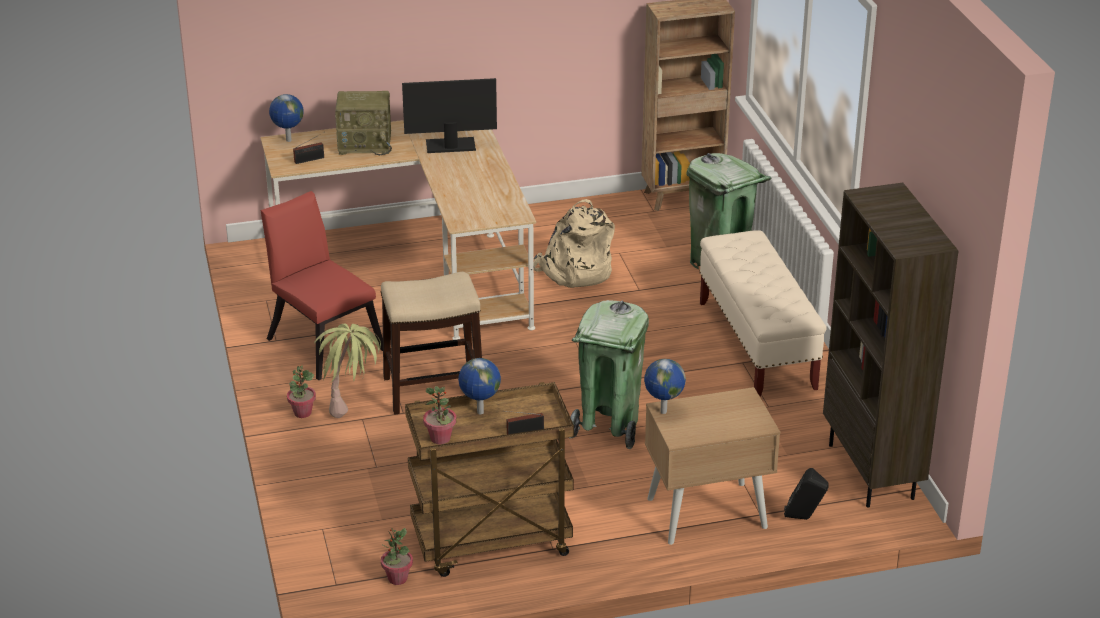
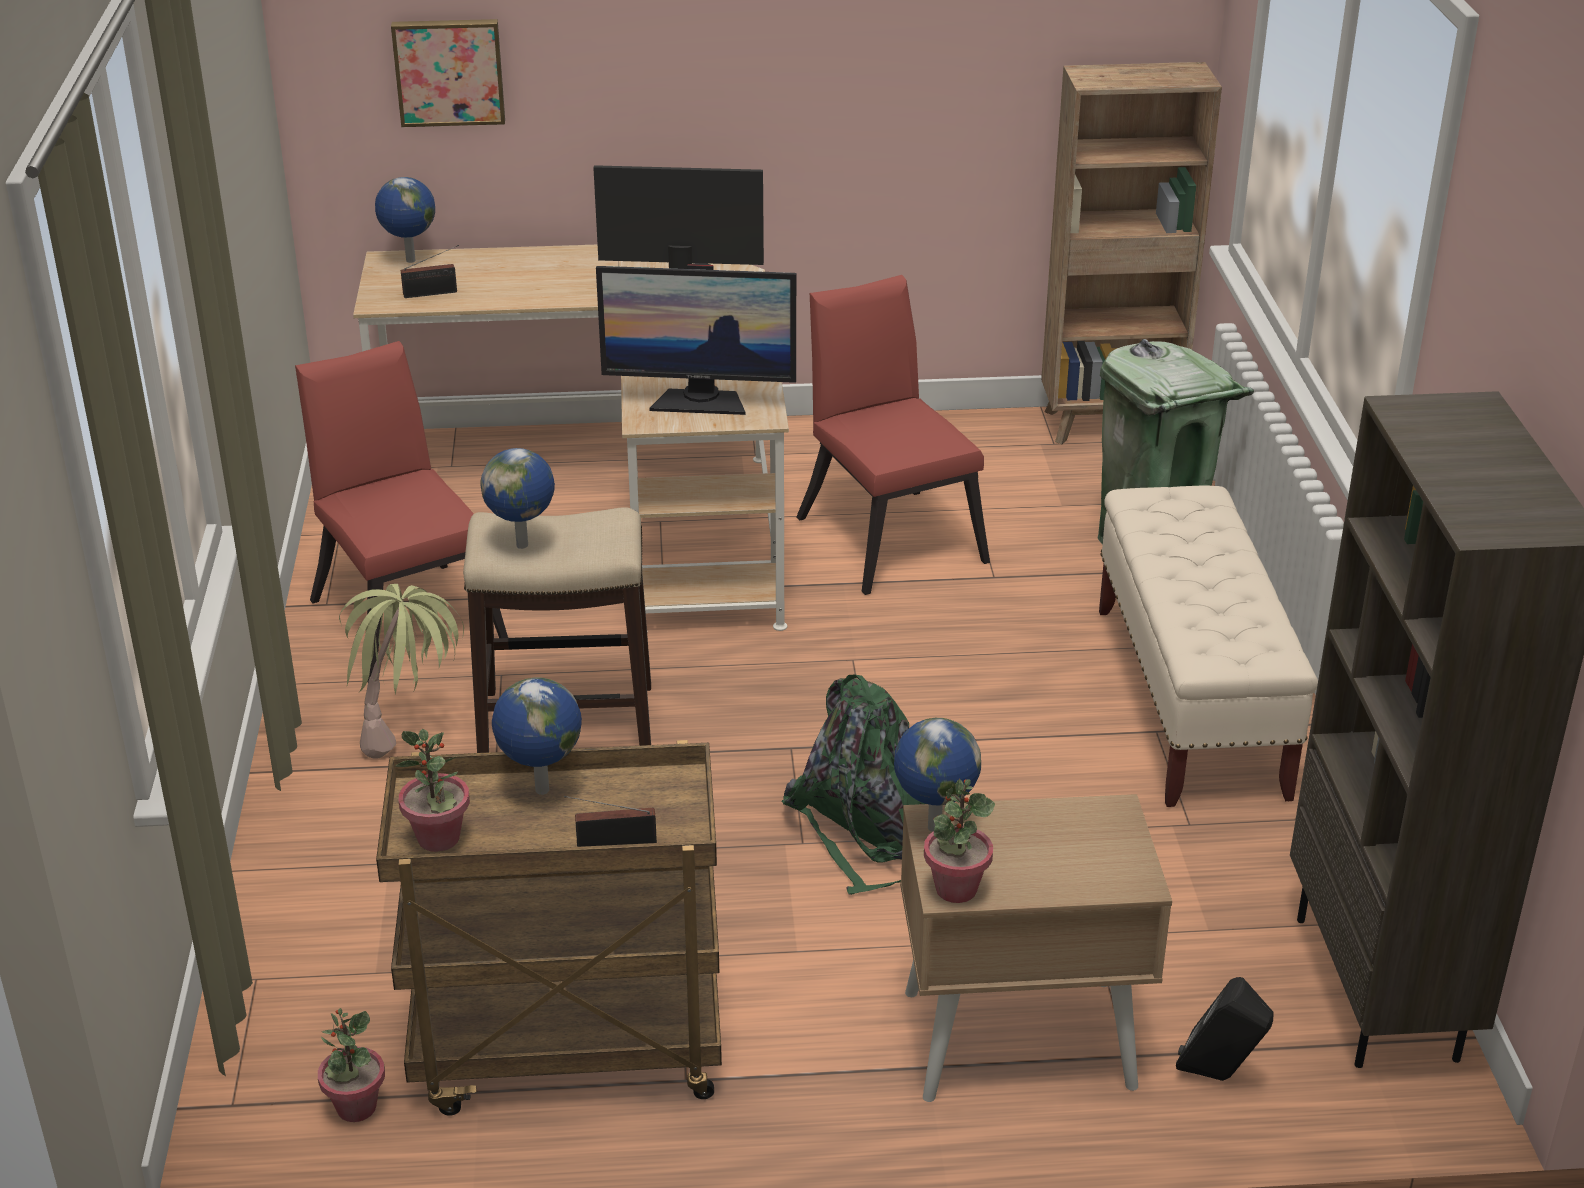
camera: 10 degrees right, 0 degrees up
(302, 413) = (316, 741): potted plant -> potted plant (956, 889)
(307, 33) = (449, 71): none -> picture
(366, 144) = (538, 276): radio -> none
(416, 296) = (524, 545): none -> globe
(484, 210) = (700, 401): none -> monitor
(575, 271) = (888, 533): beige backpack -> red chair
(608, 425) = (869, 828): green trash can -> green backpack

